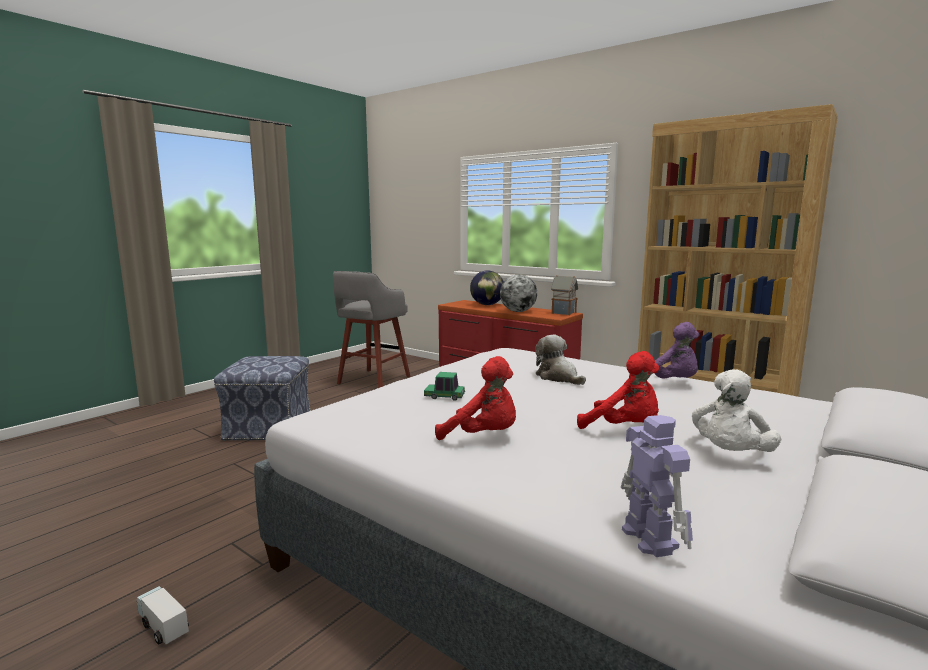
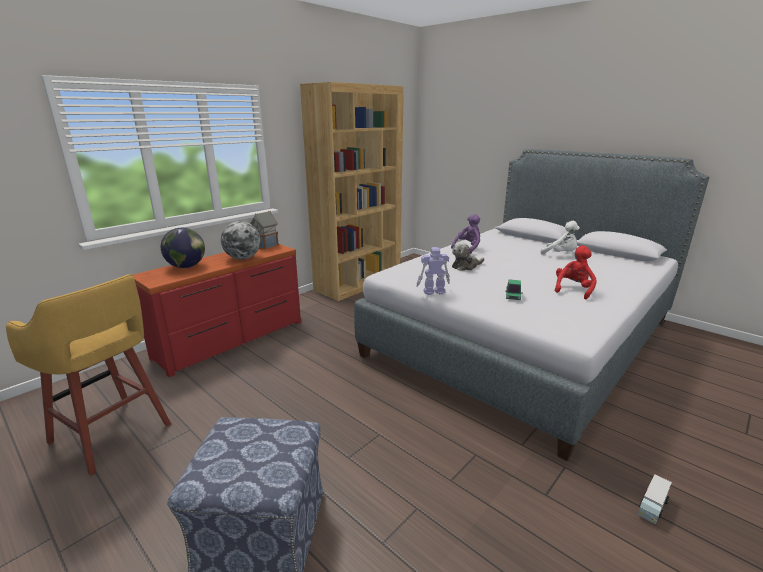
camera: 85 degrees left, 10 degrees up
(372, 380) = (112, 435): grey stool -> yellow stool
(623, 428) = (543, 264): red plush toy -> none
(648, 537) = (640, 273): toy robot -> toy robot (433, 291)

